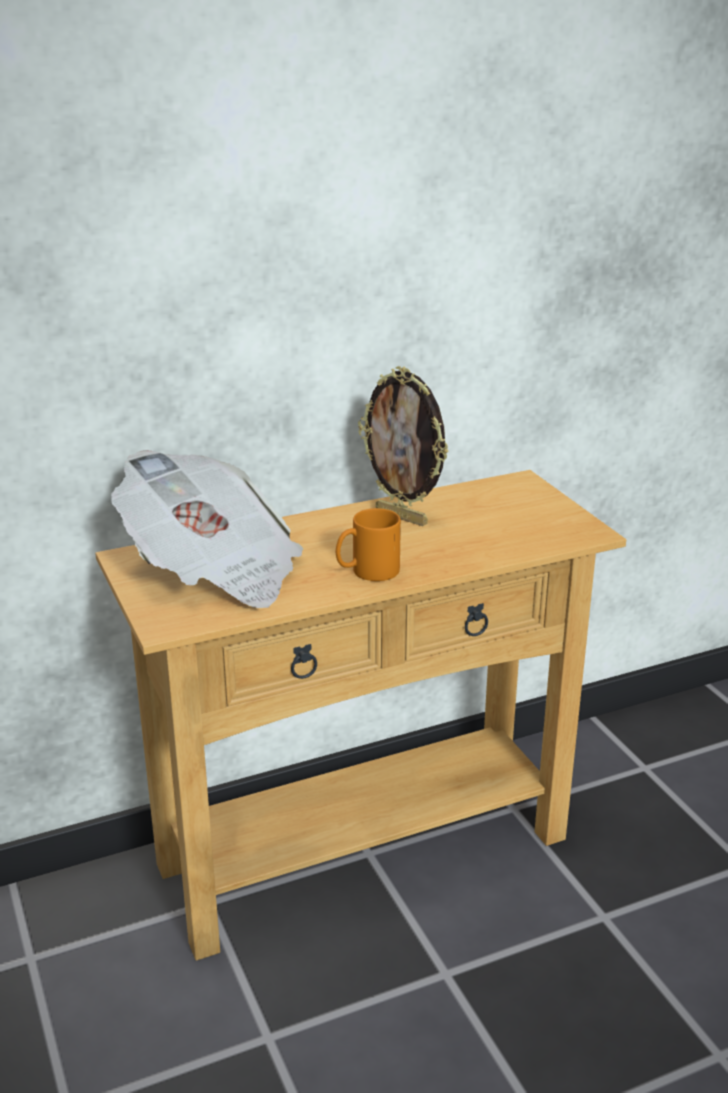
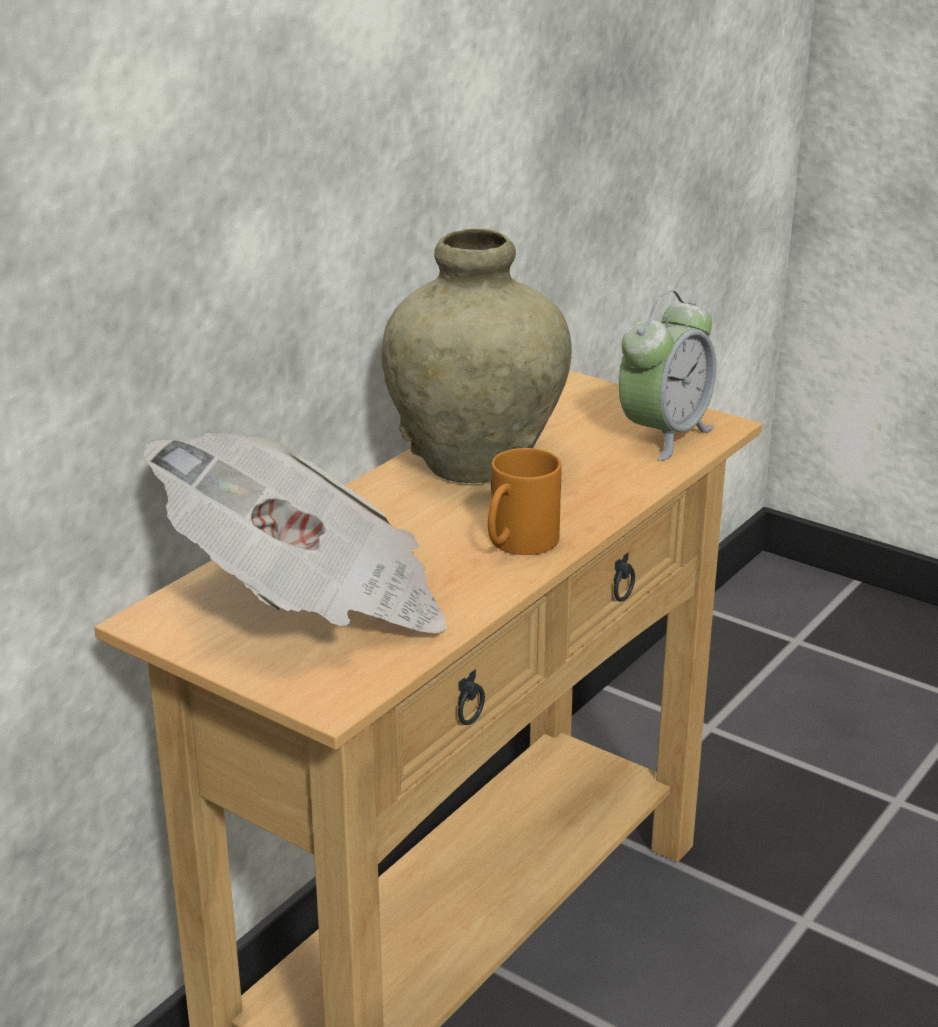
camera: 30 degrees left, 0 degrees up
(403, 517) = (476, 463): picture frame -> beige vase
(544, 530) = (664, 436): none -> alarm clock

